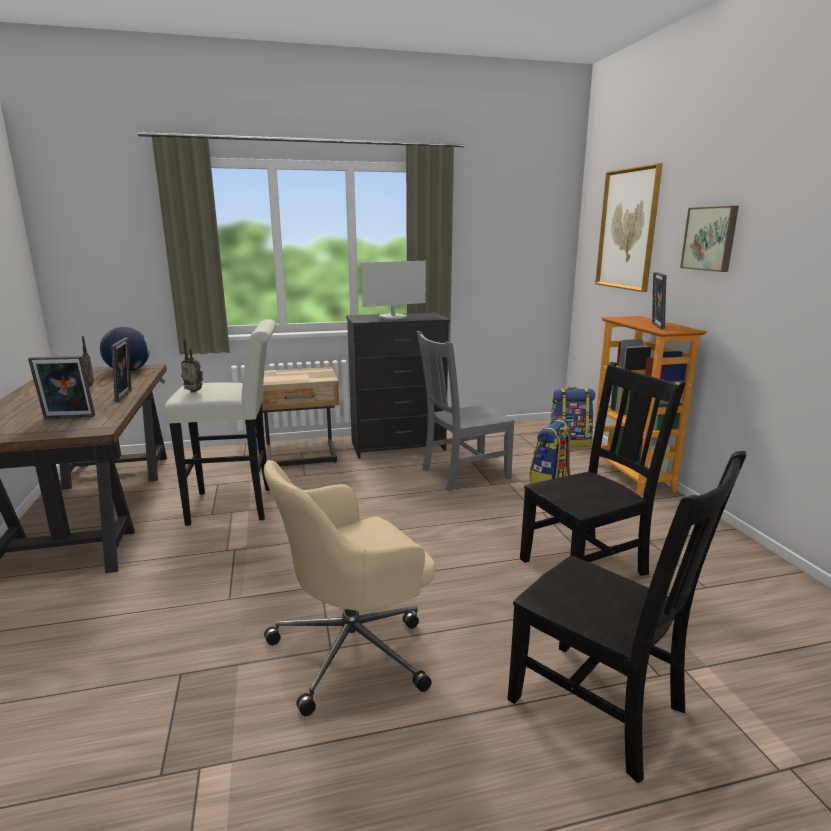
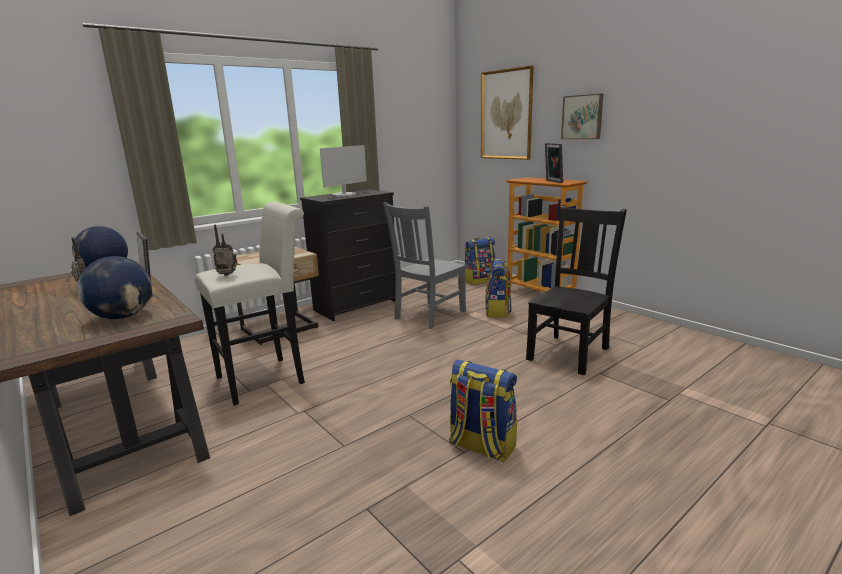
camera: 25 degrees left, 0 degrees up
(68, 418) = (122, 317): picture frame -> globe
(354, 649) = (481, 446): beige office chair -> backpack
(601, 708) = (659, 427): black chair -> none

